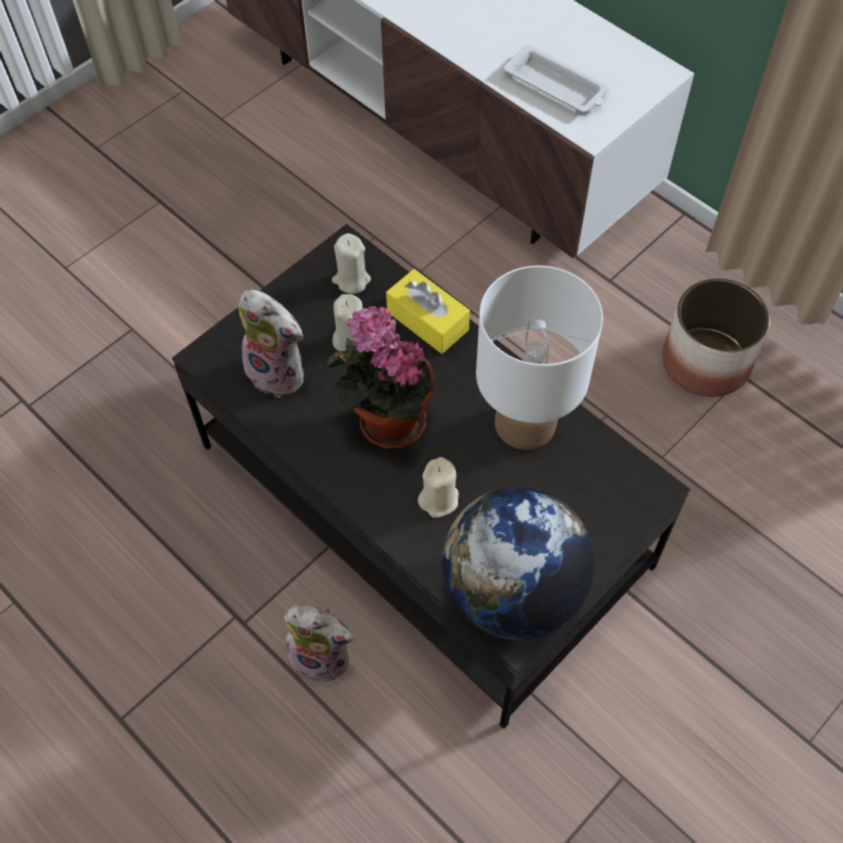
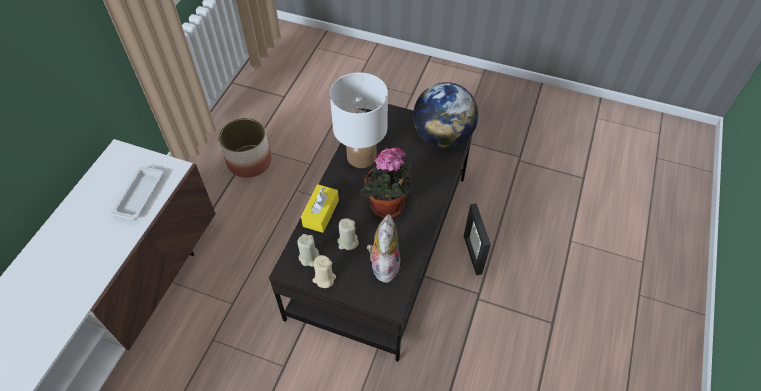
camera: 115 degrees left, 5 degrees down
(323, 655) = (473, 254): plush toy -> picture frame
(439, 499) = (416, 174): beige candle -> beige candle (324, 279)

